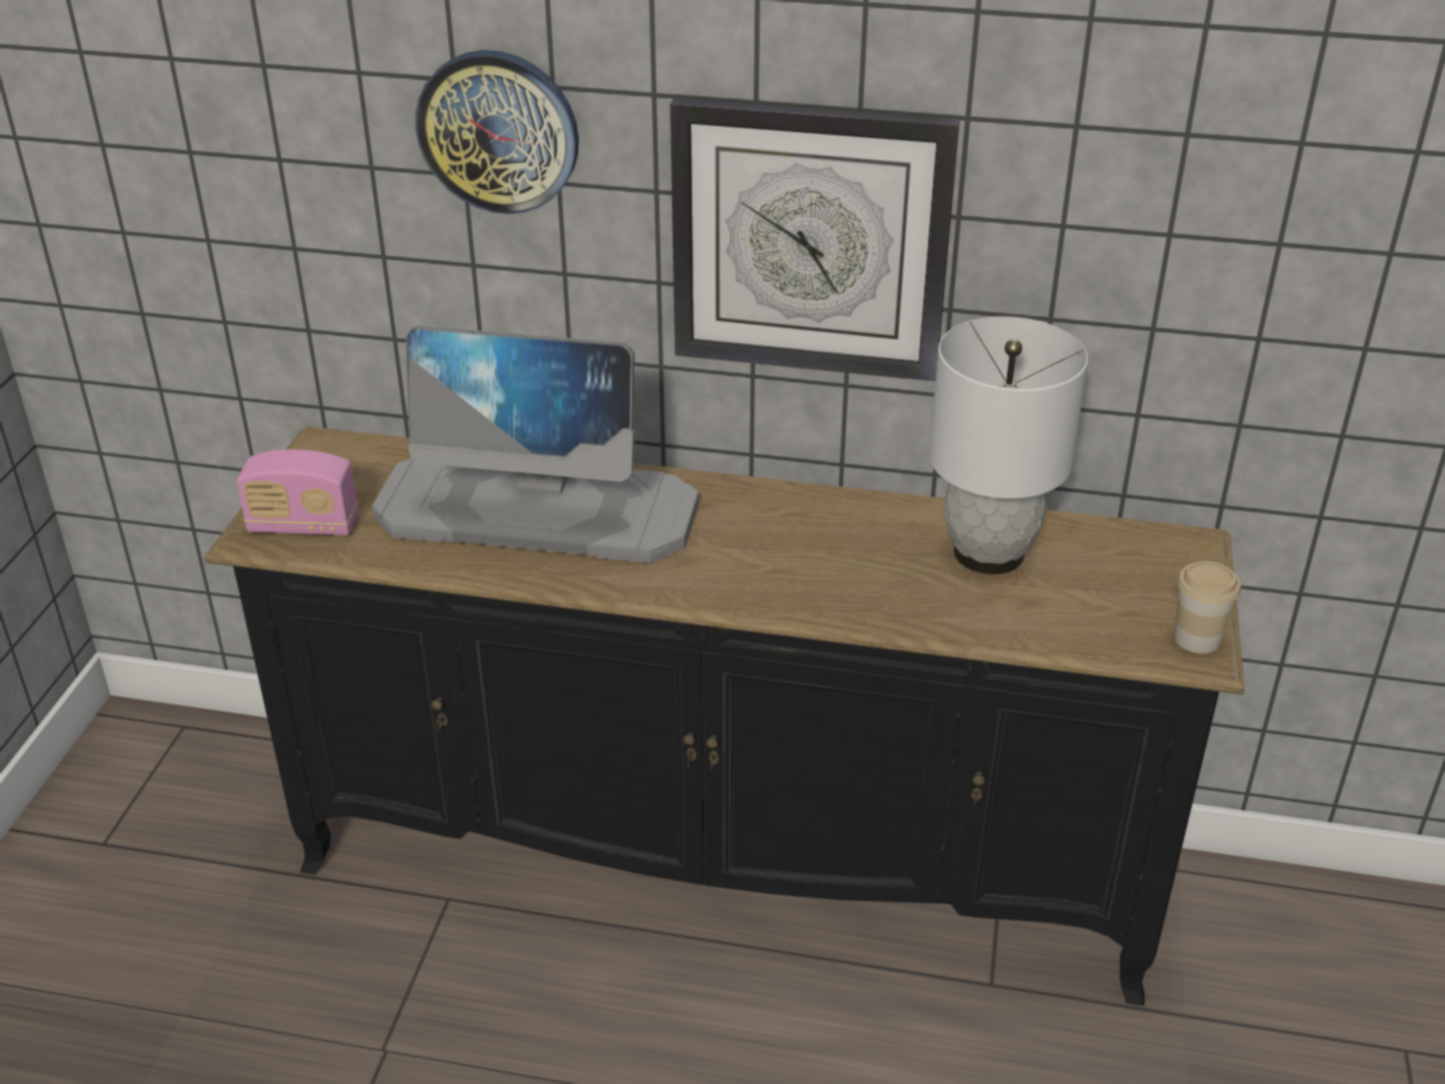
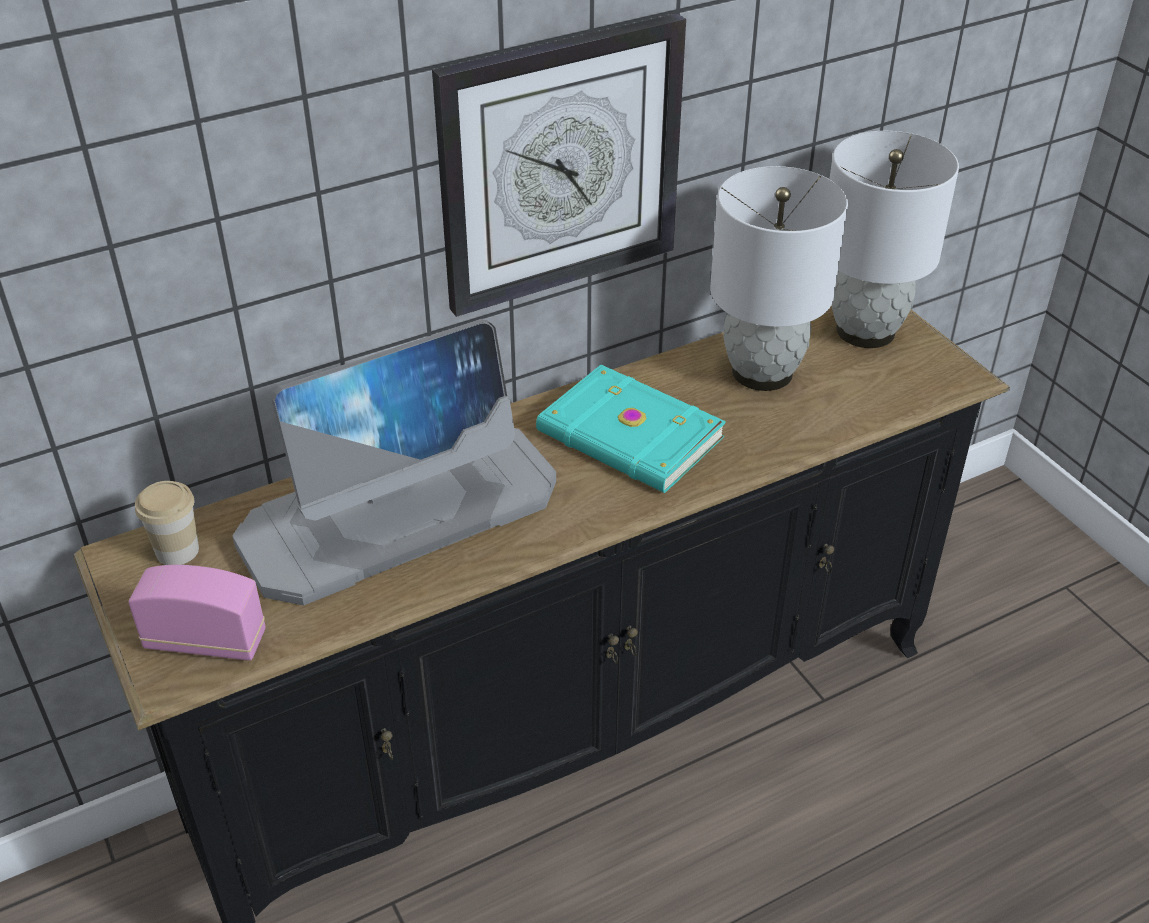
camera: 40 degrees left, 5 degrees up
(304, 526) = (206, 641): radio -> radio turned 135 degrees counterclockwise
(498, 131) = (257, 160): wall clock -> none
(792, 545) = (629, 437): none -> turquoise book
(1148, 566) = (865, 330): none -> white table lamp
(1197, 639) = (951, 366): cup -> cup (177, 550)

